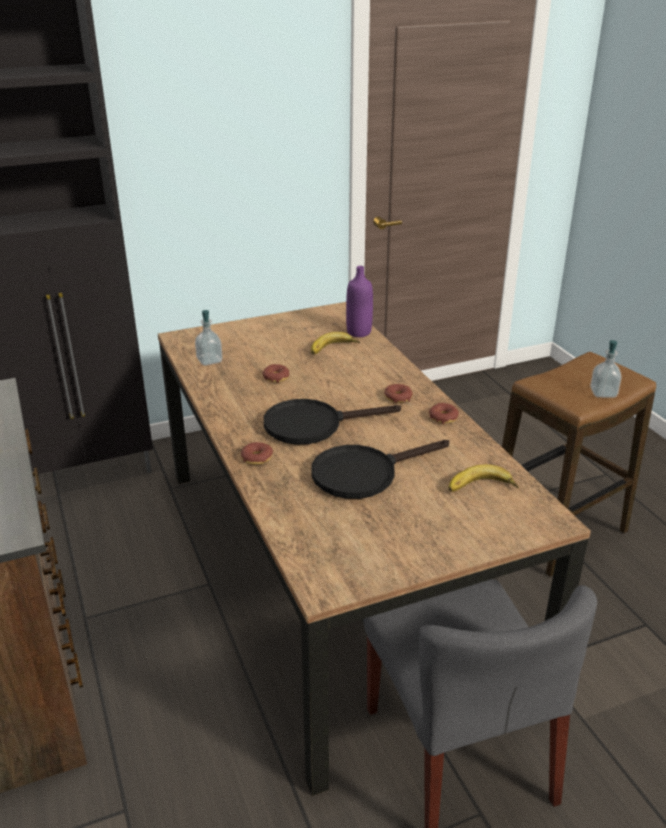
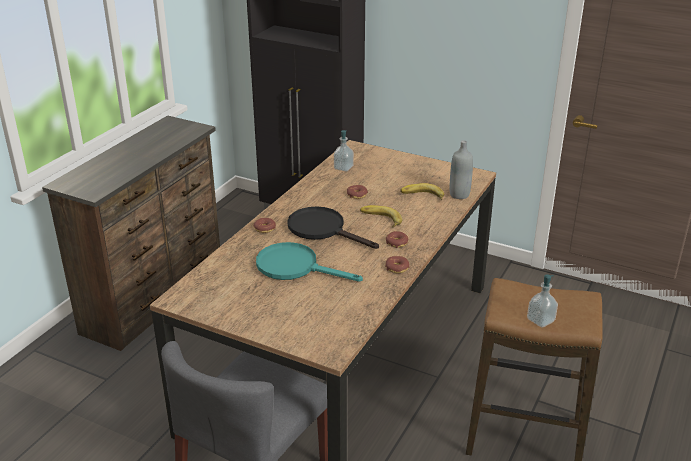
camera: 50 degrees right, 0 degrees up
(359, 332) = (459, 194): purple bottle -> grey bottle
(364, 473) = (295, 267): black frying pan -> turquoise frying pan
(481, 488) = (333, 313): banana -> banana (380, 220)

